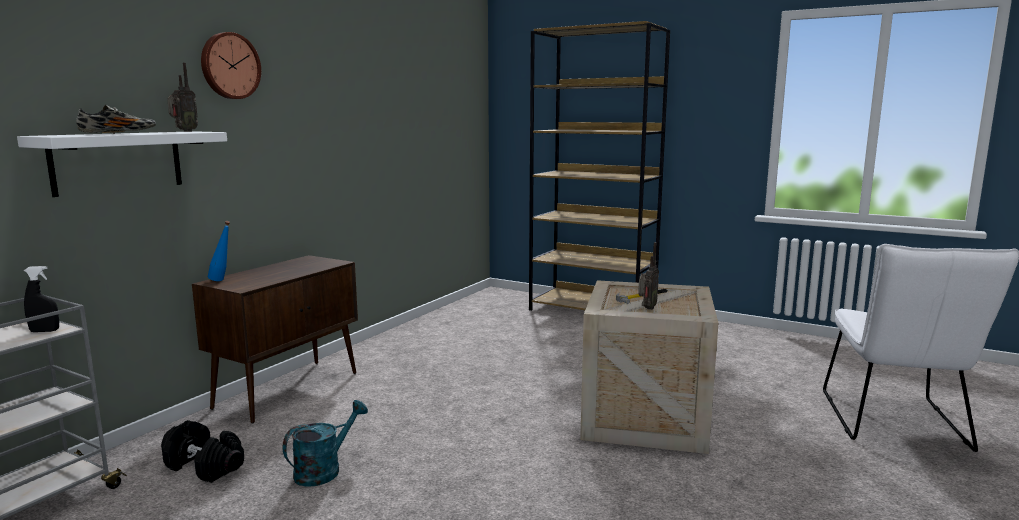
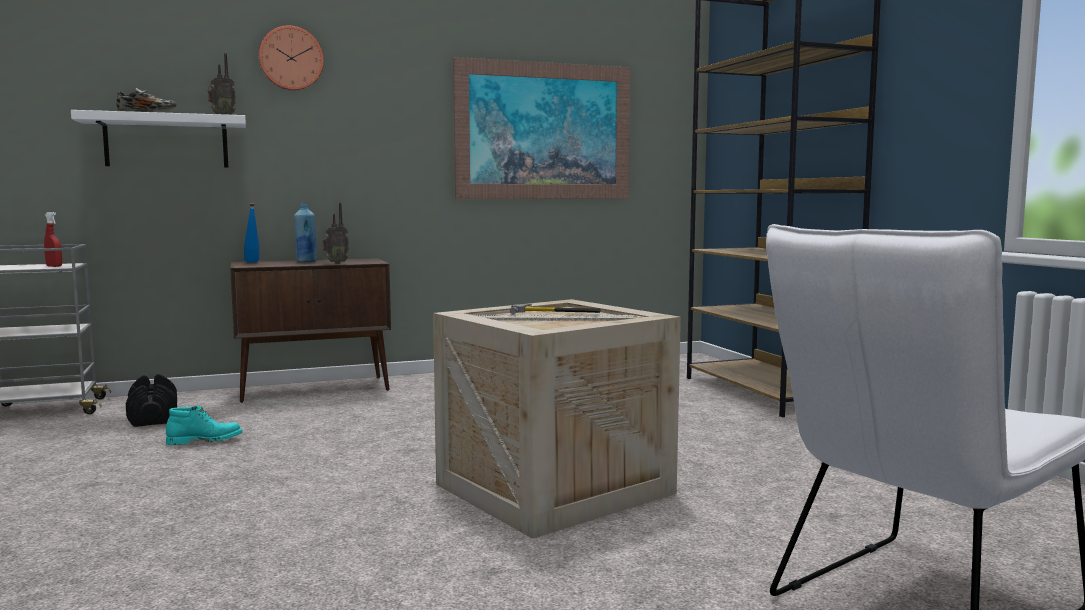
camera: 40 degrees right, 5 degrees down
(44, 331) = (54, 266): black spray bottle -> red spray bottle
(270, 271) = (306, 261): none -> blue bottle
(324, 470) = (205, 440): turquoise watering can -> turquoise boot
(407, 128) = (544, 131): none -> picture
(646, 308) = (514, 319): radio -> radio (336, 263)

